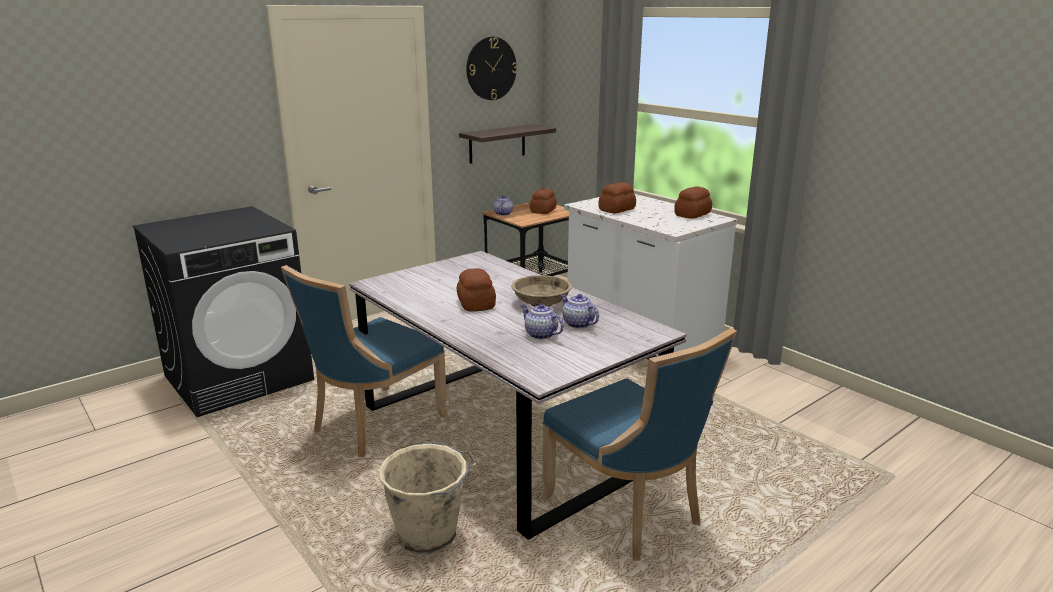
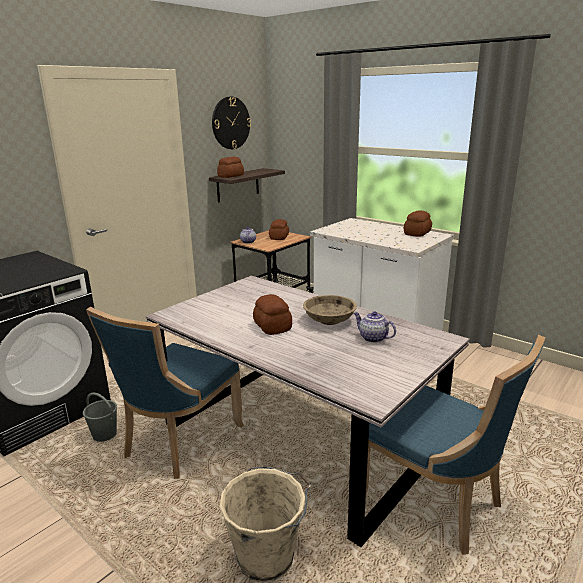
camera: 10 degrees left, 0 degrees up
(300, 409) = (105, 435): none -> grey bucket
(540, 334) = (346, 352): teapot -> none
(617, 209) = (356, 233): bread -> bread (231, 176)

